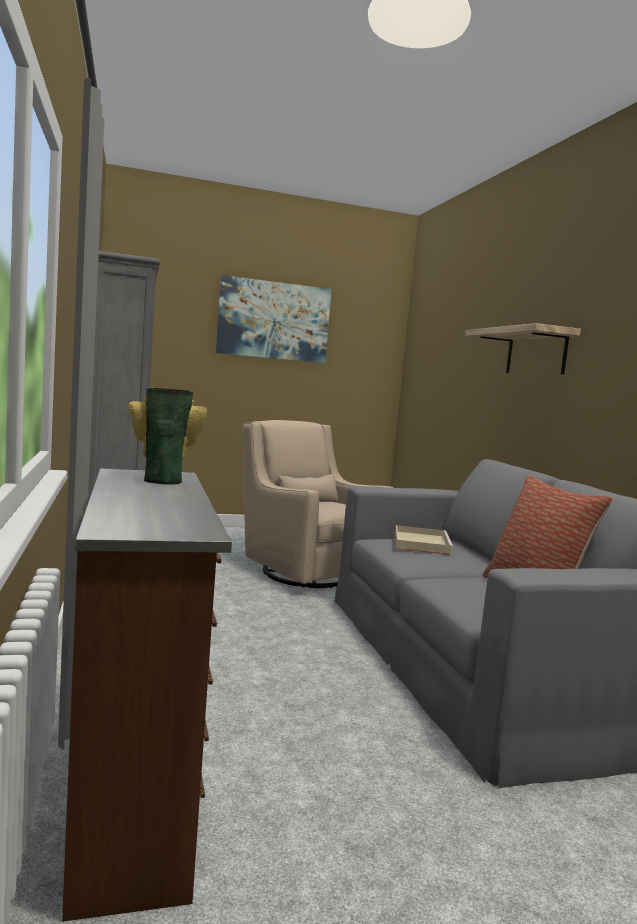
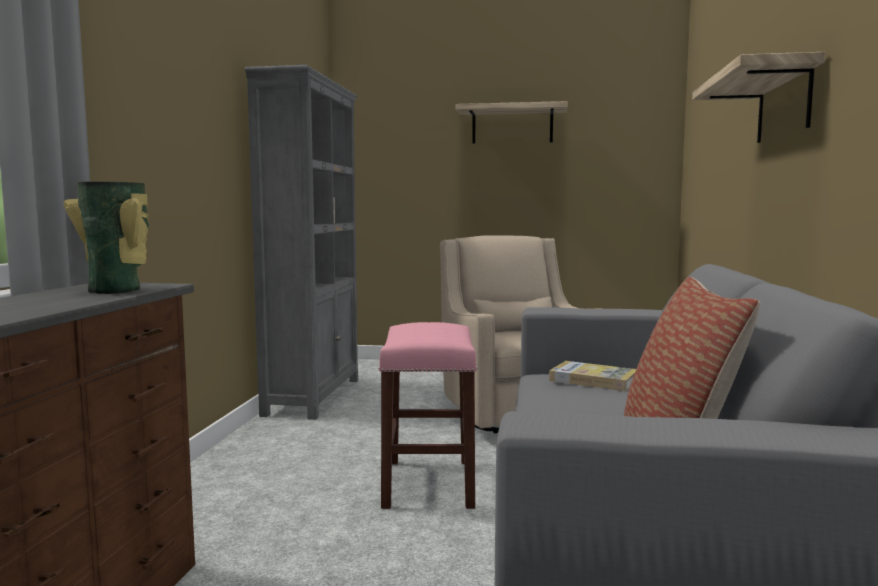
camera: 25 degrees right, 0 degrees up
(273, 320) = (512, 125): picture -> shelf
(290, 629) = (428, 482): none -> pink stool
(420, 543) = (593, 380): beige tray -> book

